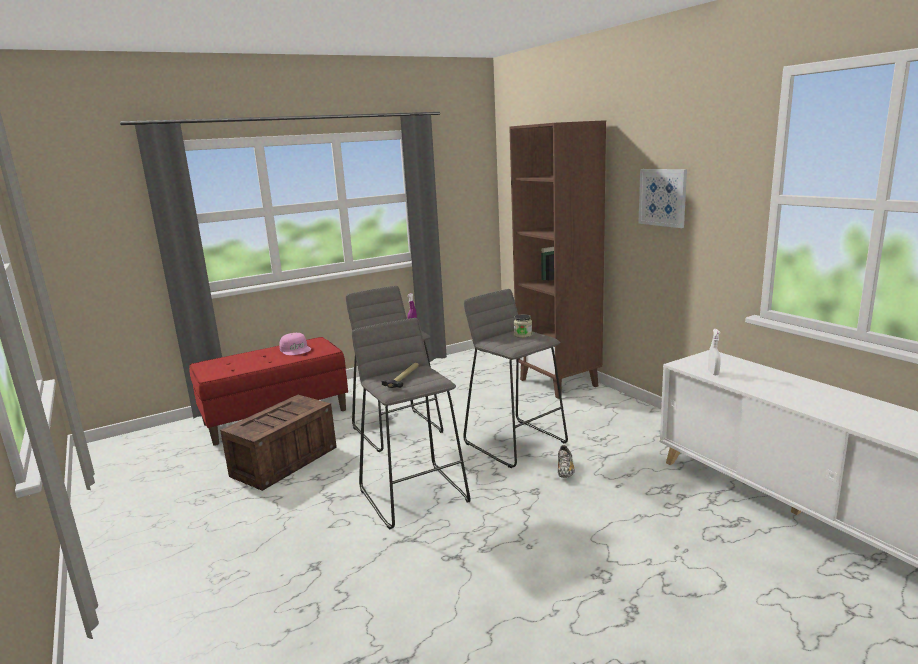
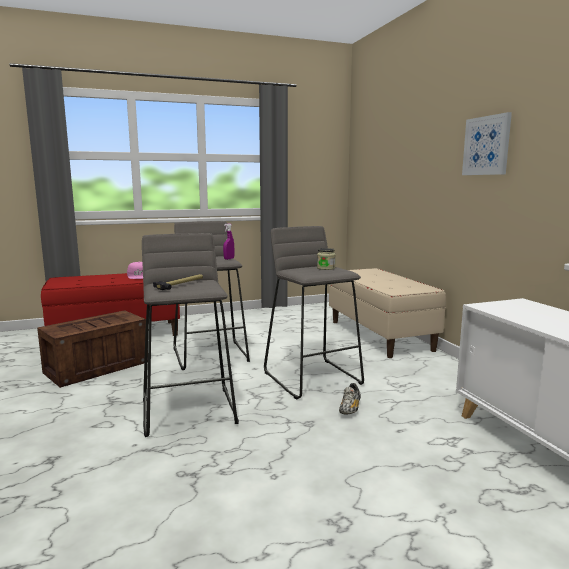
camera: 10 degrees right, 5 degrees down
(559, 383) = (380, 335): brown bookcase -> beige bench
(713, 373) = (516, 315): white spray bottle -> none

